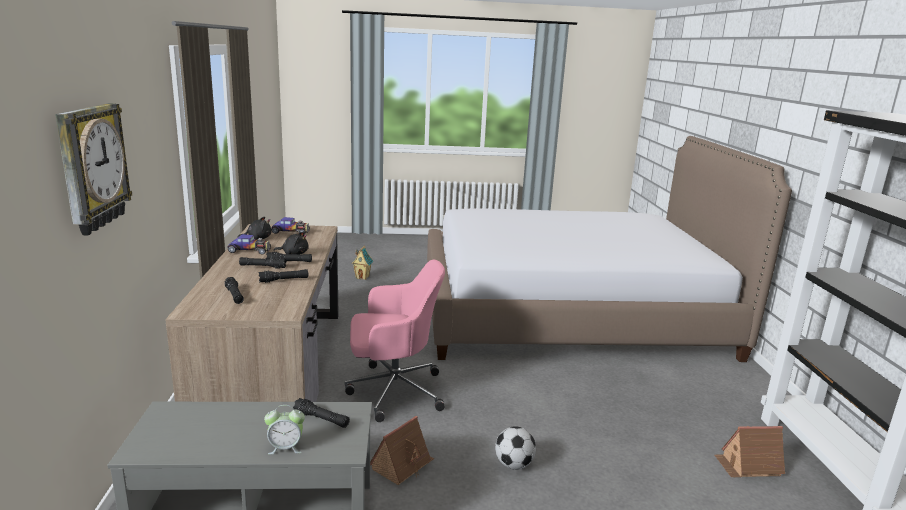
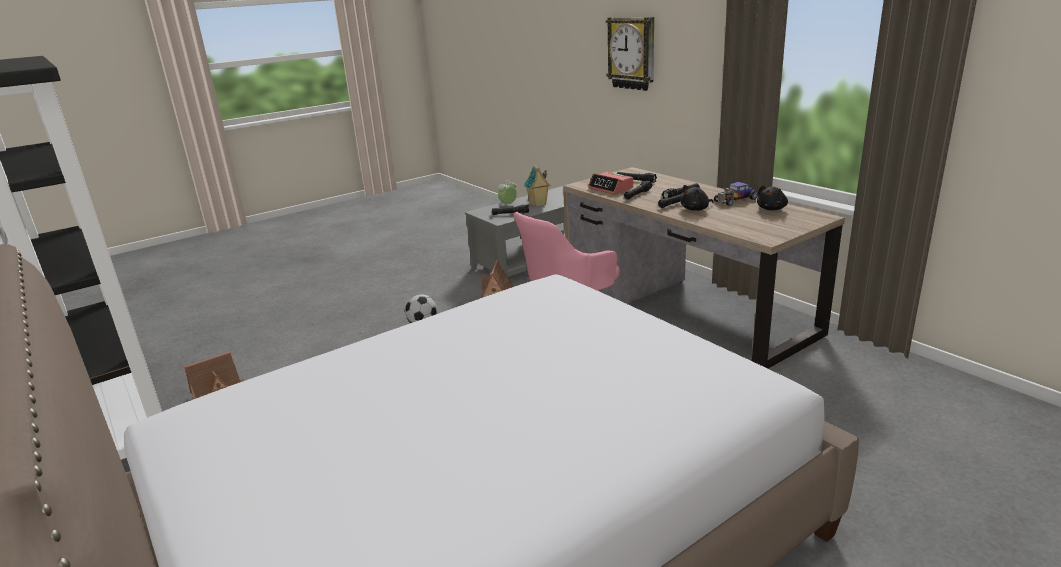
camera: 150 degrees right, 5 degrees up
(280, 296) = (611, 188): none -> alarm clock
(291, 232) = (777, 224): toy car -> none
(362, 277) = (908, 463): toy house -> toy house (538, 204)

